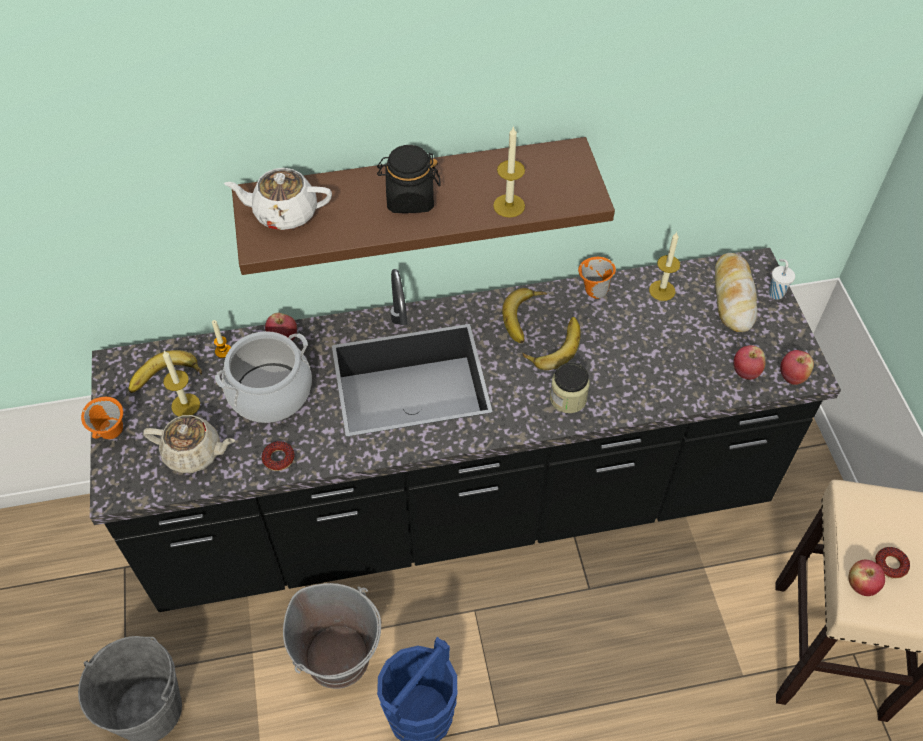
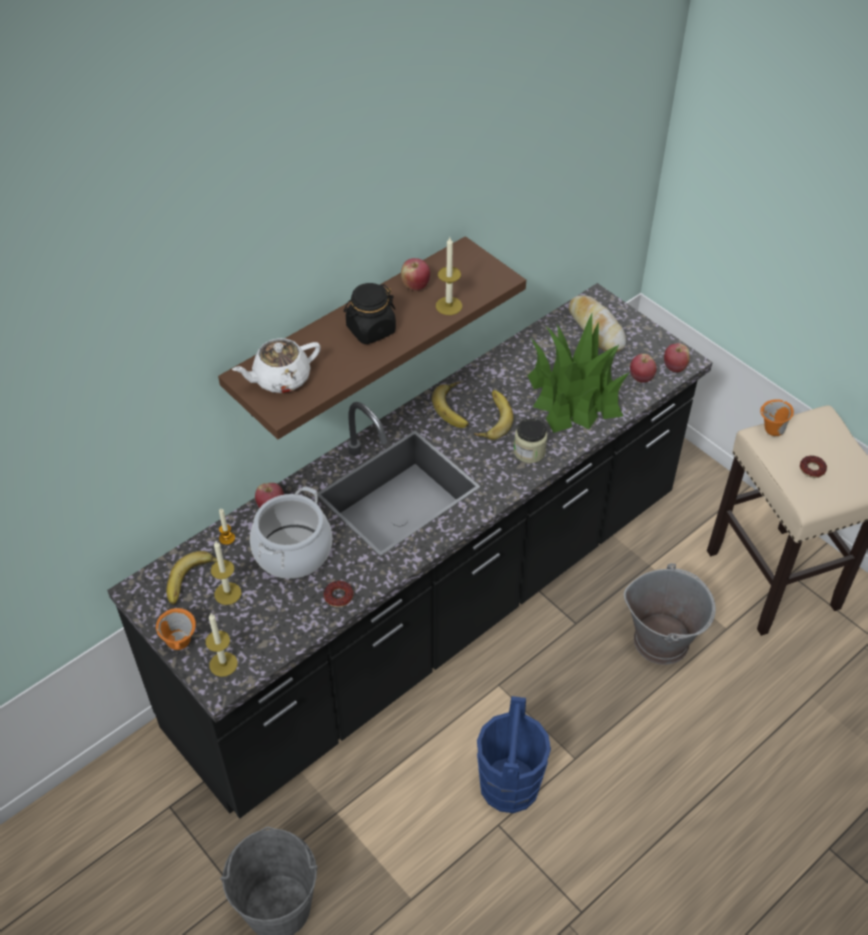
camera: 30 degrees left, 5 degrees down
(194, 453) = (265, 625): beige teapot -> none
(339, 657) = (413, 777): grey bucket -> grey bucket (661, 640)
(593, 291) = (492, 367): orange mug -> orange mug (770, 431)
(657, 359) = (573, 395): none -> potted plant
(662, 290) = (542, 345): candle -> candle (223, 664)
(775, 293) = (623, 313): white cup -> none
(860, 585) = (802, 491): apple -> apple (415, 286)

